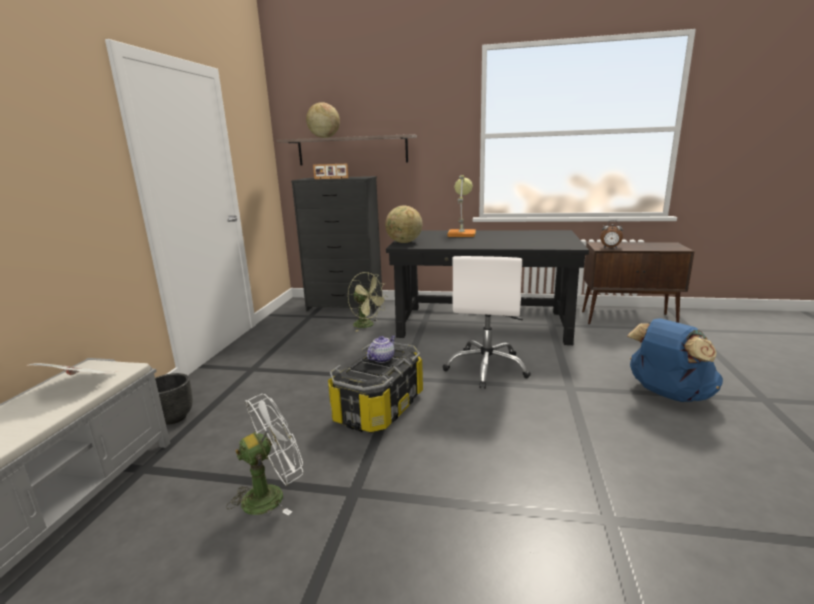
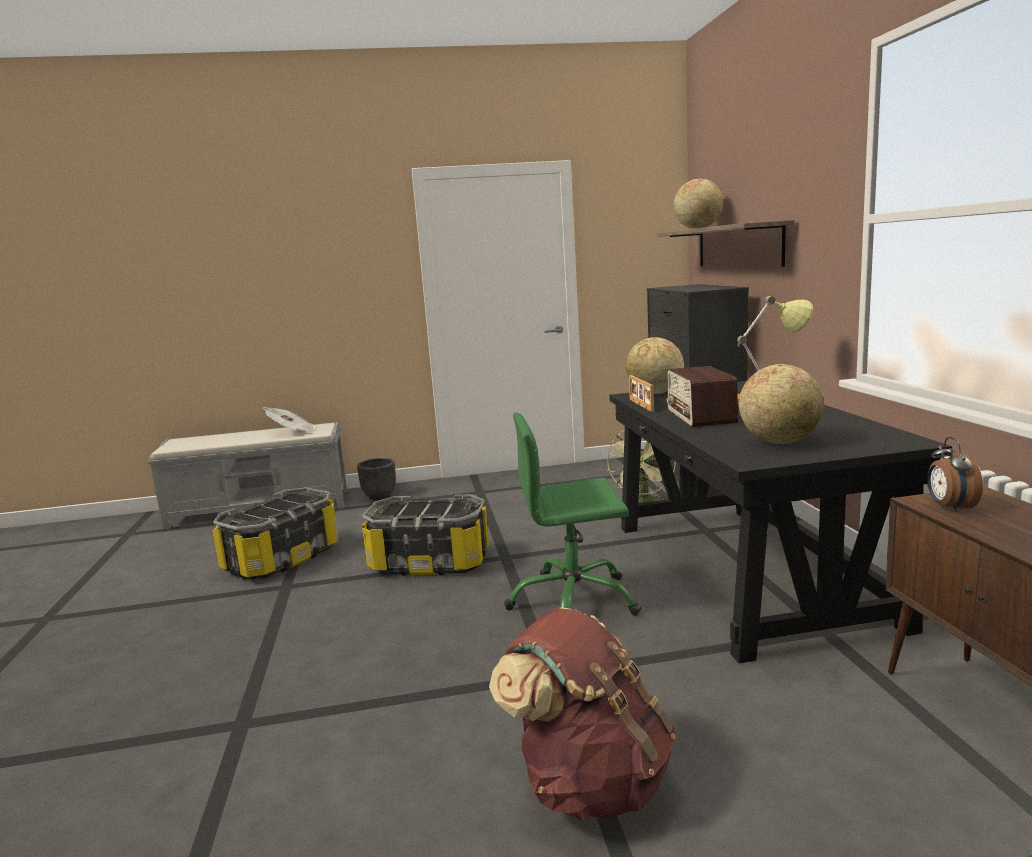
camera: 70 degrees right, 5 degrees down
(271, 494) = (281, 559): white fan -> storage box
(331, 178) = (678, 288): picture frame -> picture frame (640, 405)
(382, 358) = (438, 508): teapot -> none
(477, 243) = (700, 416): none -> radio
(487, 368) = (573, 601): white office chair -> green office chair
(544, 241) = (779, 442): none -> globe
(667, 394) = (590, 782): blue backpack -> brown backpack

